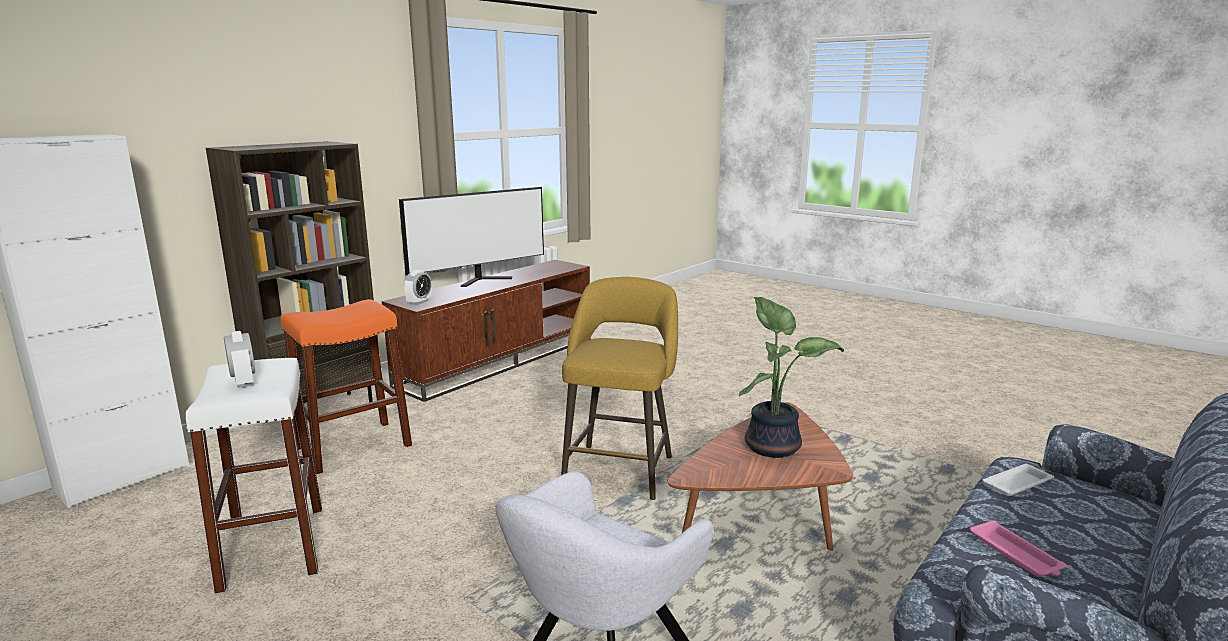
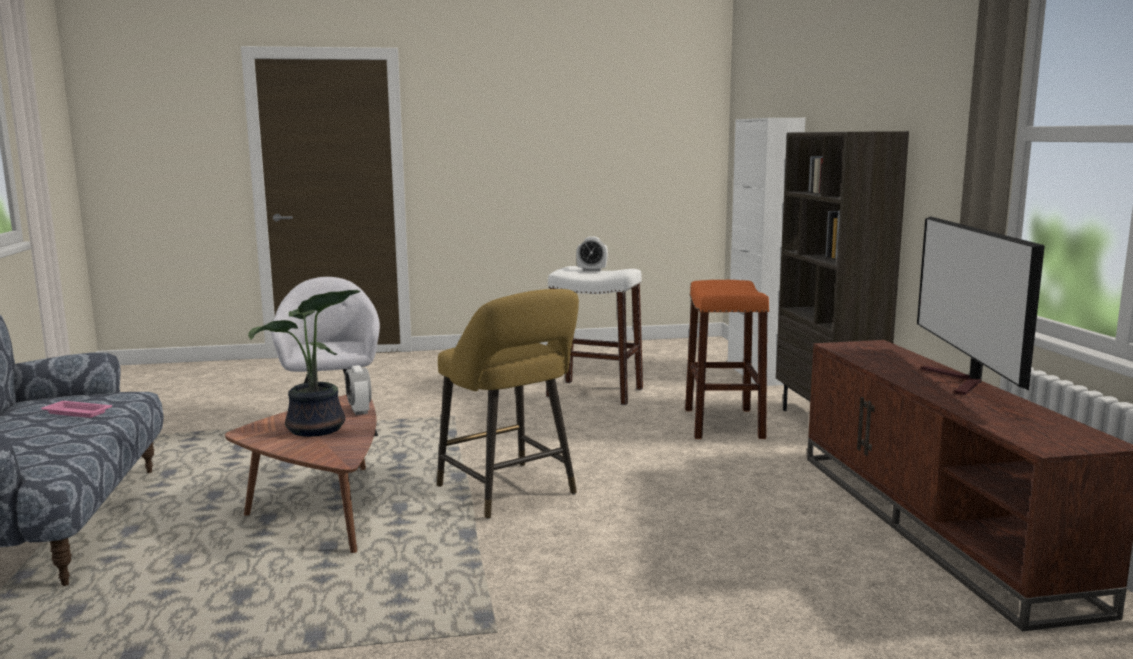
camera: 130 degrees right, 5 degrees down
(419, 302) = (856, 347): alarm clock -> alarm clock (359, 411)
(1018, 484) = (57, 451): white tray -> none

